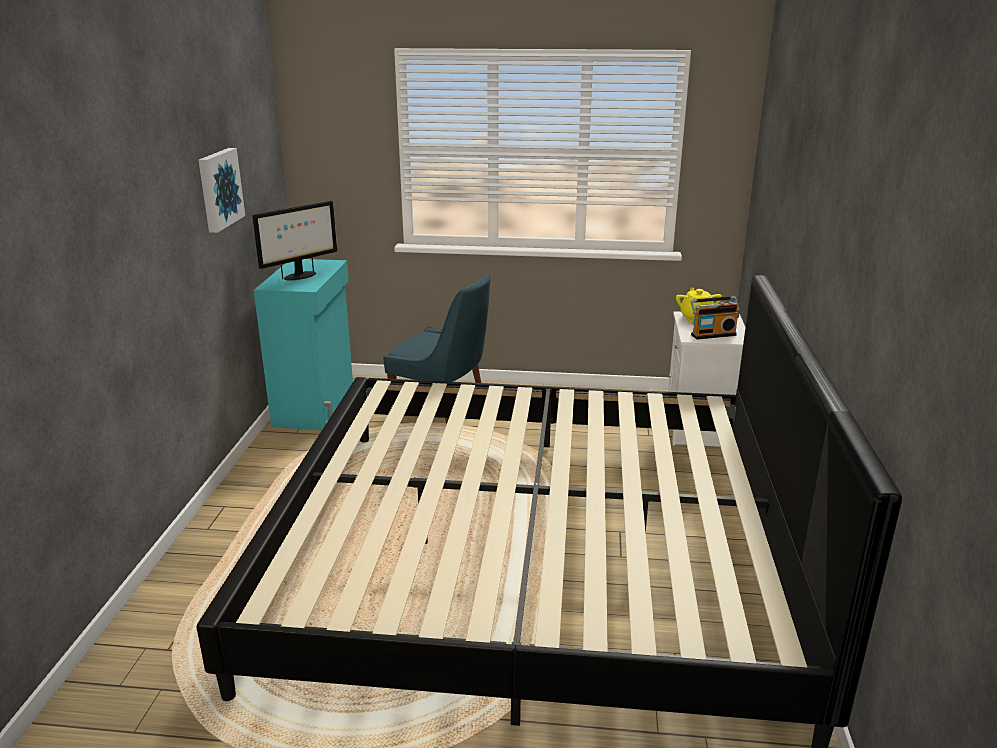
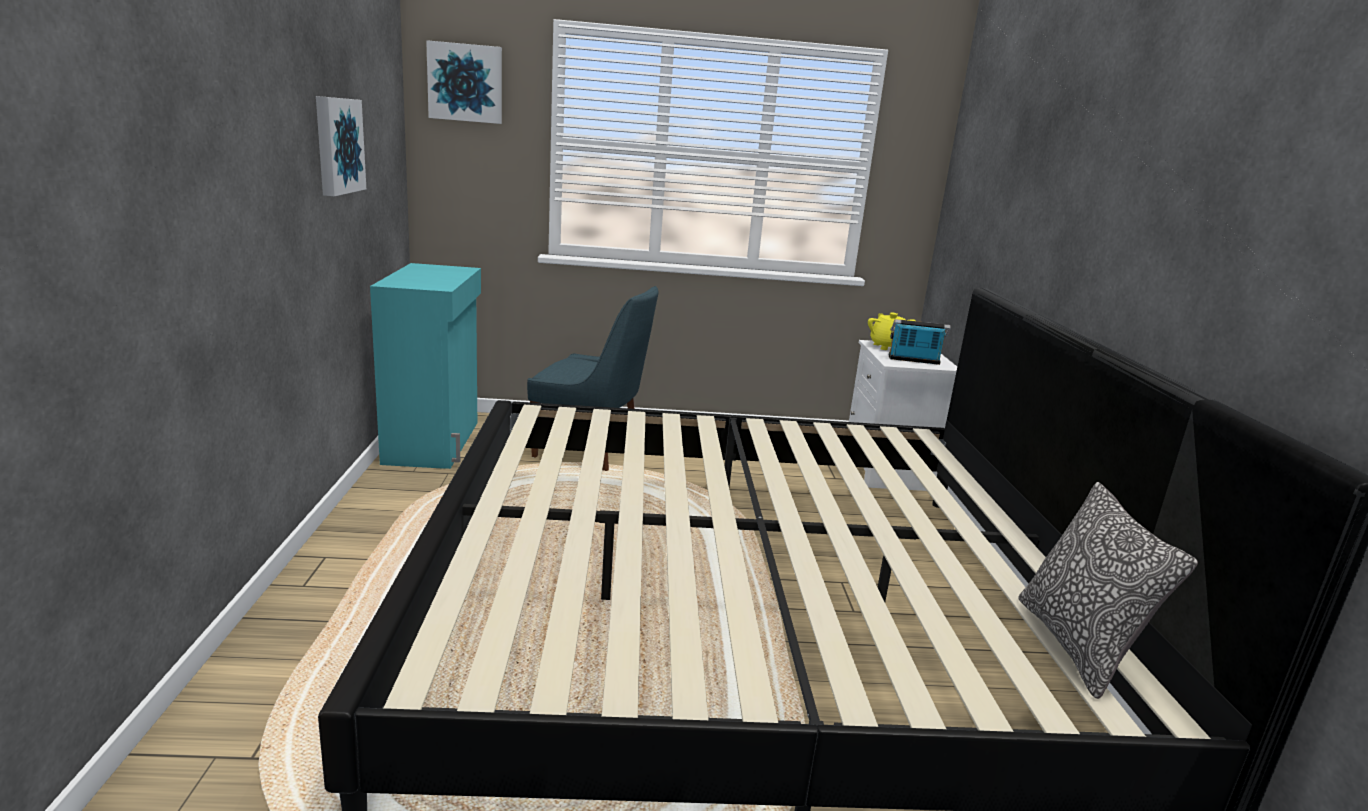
camera: 10 degrees left, 5 degrees down
(299, 276) = (426, 277): monitor -> none
(326, 106) = (465, 83): none -> picture
(712, 334) = (914, 360): radio -> radio turned 150 degrees counterclockwise
(742, 595) = (1076, 646): none -> pillow

